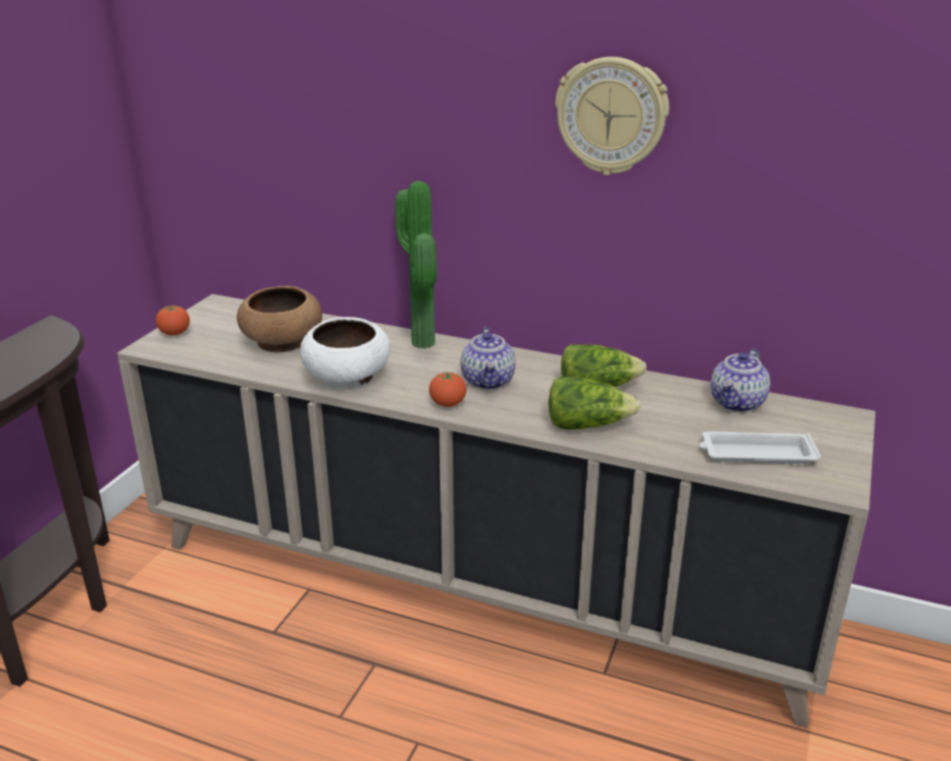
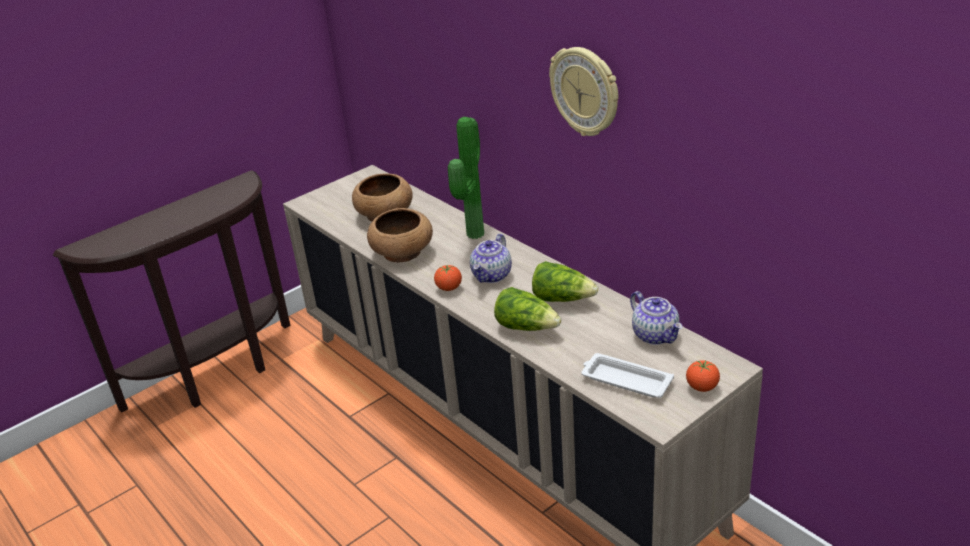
camera: 30 degrees right, 5 degrees up
(175, 334) = (325, 195): tomato -> tomato (702, 387)
(348, 378) = (403, 253): white bowl -> brown bowl
(738, 403) = (656, 335): teapot -> teapot turned 90 degrees counterclockwise

